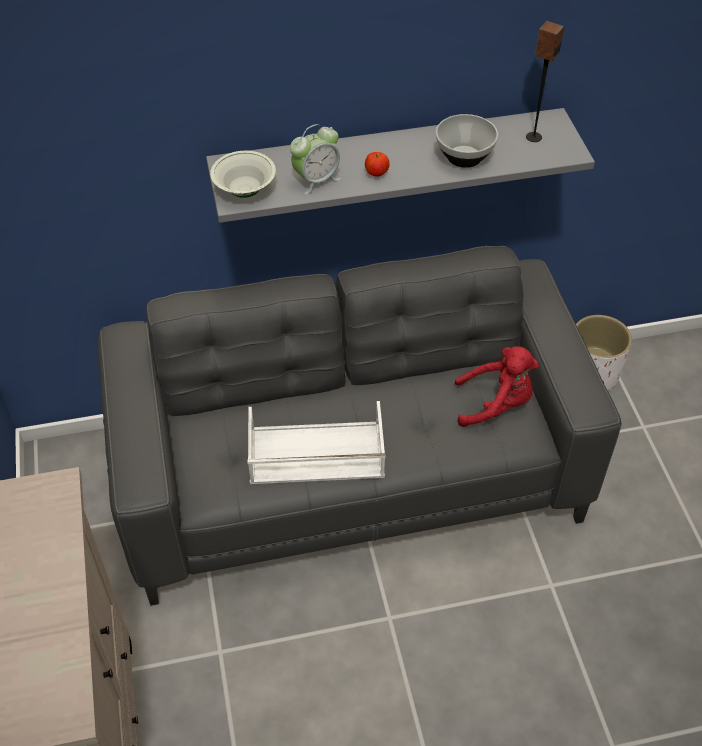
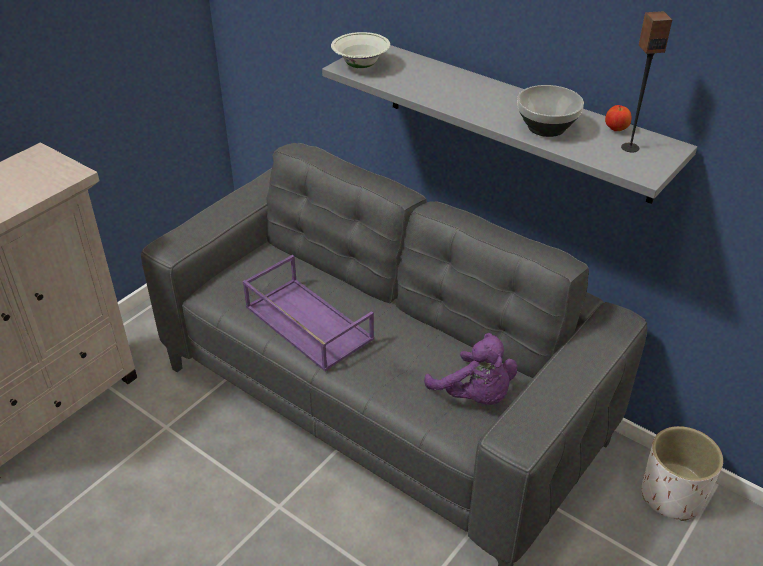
camera: 50 degrees right, 10 degrees down
(314, 454) = (306, 323): white tray -> purple tray
(316, 180) = (414, 84): alarm clock -> none
(376, 174) = (461, 102): apple -> apple (616, 129)
(496, 404) = (474, 395): red plush toy -> purple plush toy

